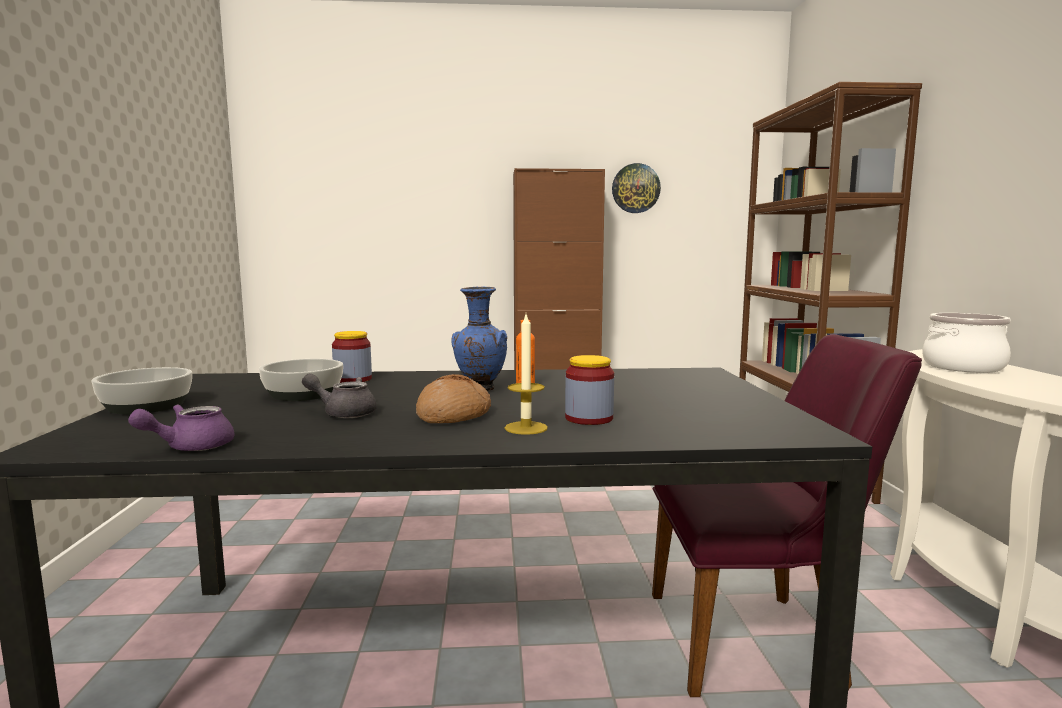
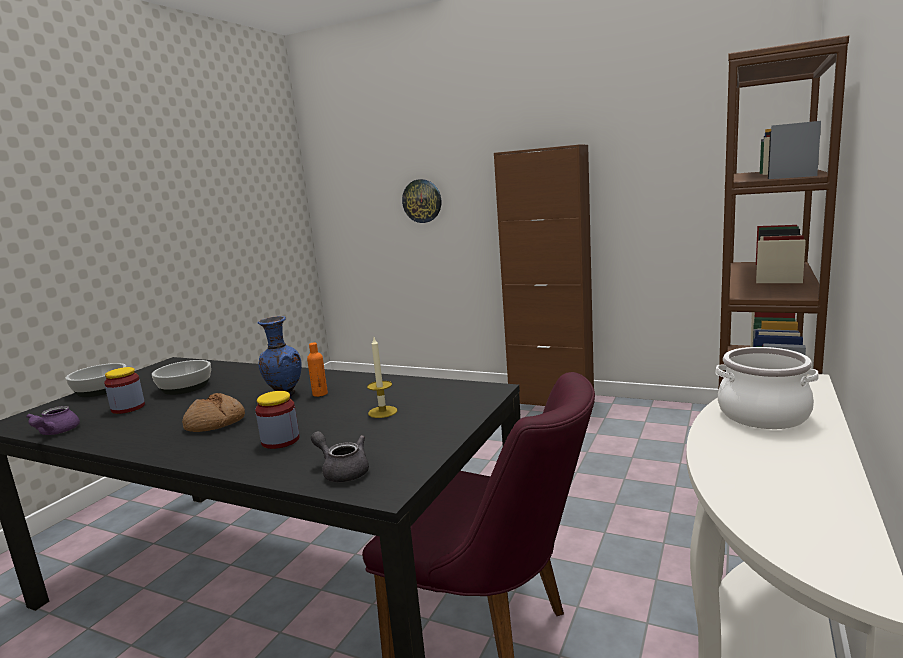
camera: 30 degrees right, 5 degrees up
(190, 447) = (55, 432): purple teapot -> purple teapot turned 75 degrees counterclockwise
(344, 413) = (168, 411): grey teapot -> grey teapot (342, 471)
(353, 379) = (237, 373): jar -> jar (128, 408)
(526, 428) = (225, 444): candle -> candle (382, 412)
(635, 188) = (631, 155): wall clock -> wall clock (422, 201)

